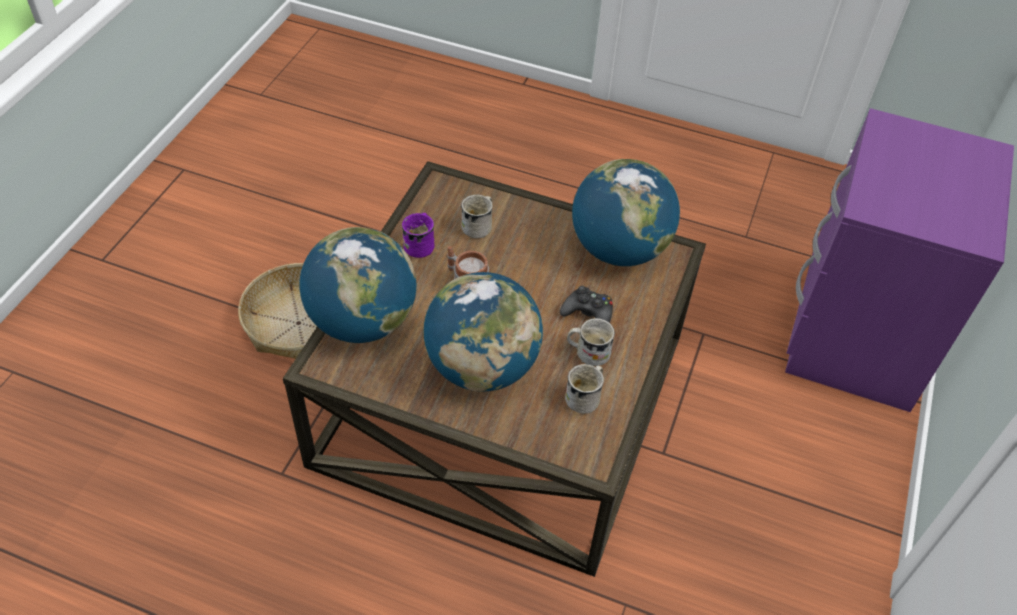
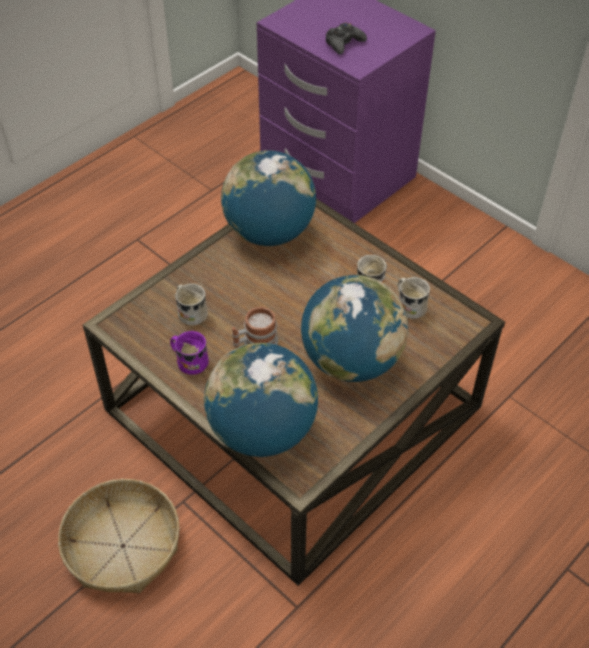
camera: 65 degrees left, 0 degrees up
(588, 313) = (326, 275): black game controller -> black game controller (343, 43)

